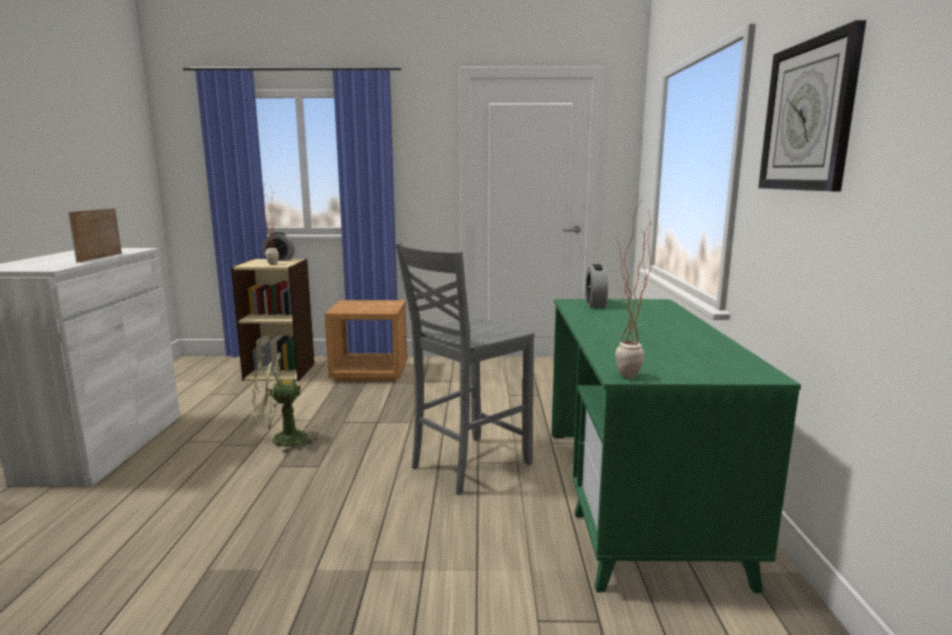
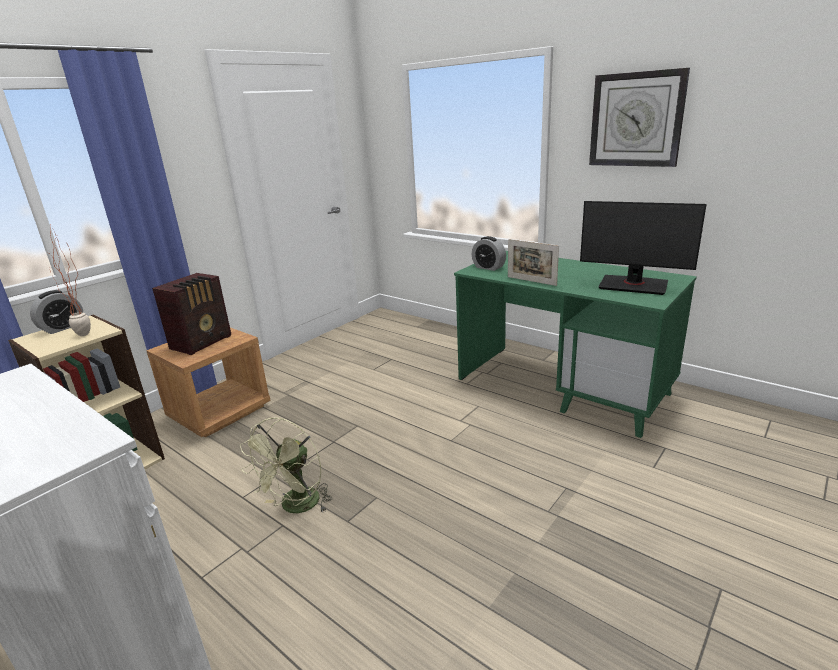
camera: 50 degrees left, 10 degrees up
(100, 257) = (57, 404): picture frame -> picture frame (531, 281)
(368, 306) = (203, 342): none -> radio
(467, 465) = (460, 426): grey chair -> none
(625, 379) = (661, 303): potted plant -> none
(669, 359) = (633, 285): none -> monitor

